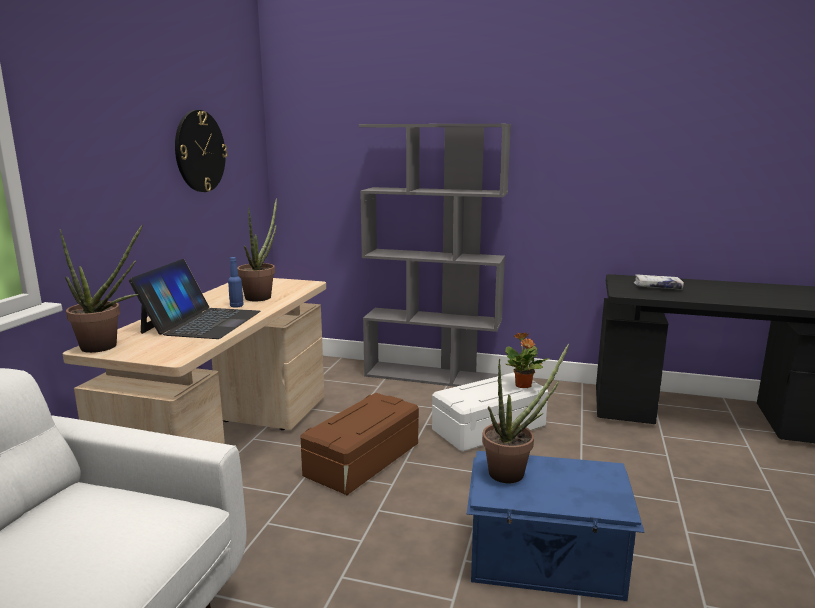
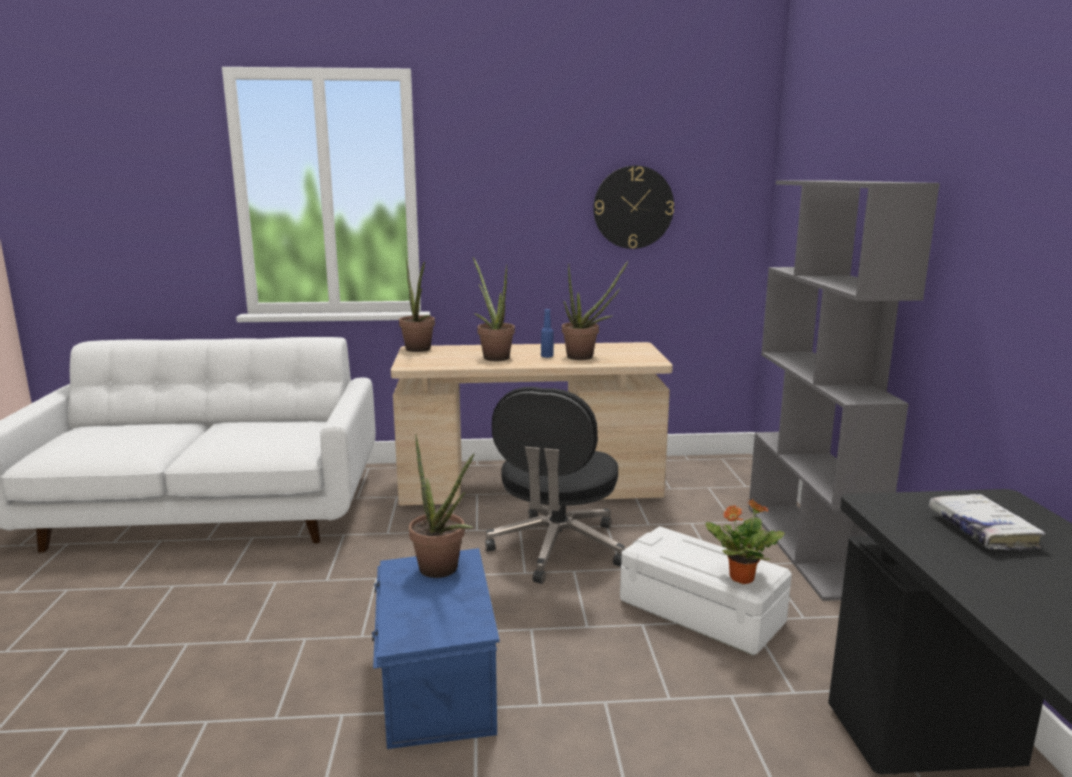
camera: 70 degrees right, 0 degrees up
(201, 322) = (493, 356): laptop -> potted plant
(363, 461) = (557, 549): brown storage box -> black office chair

